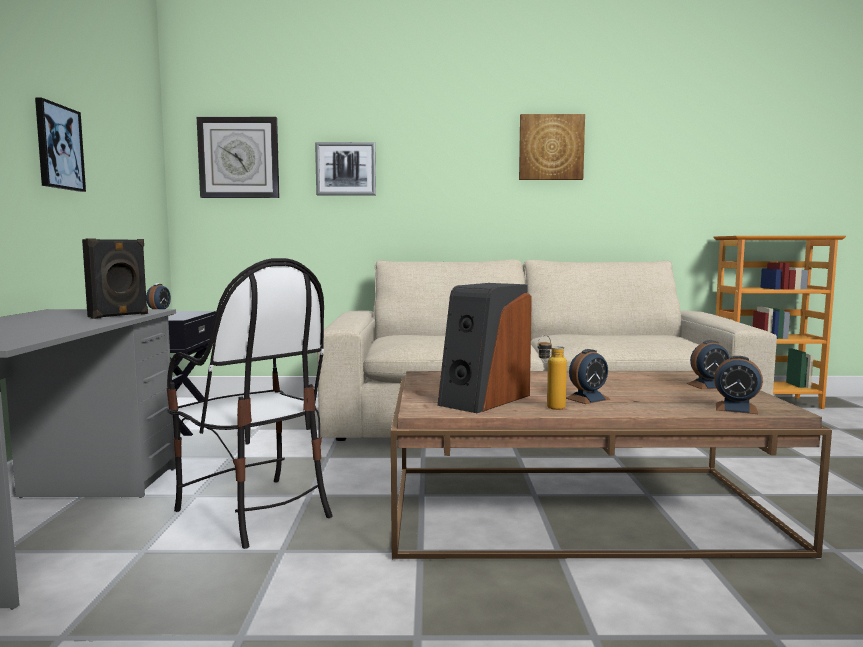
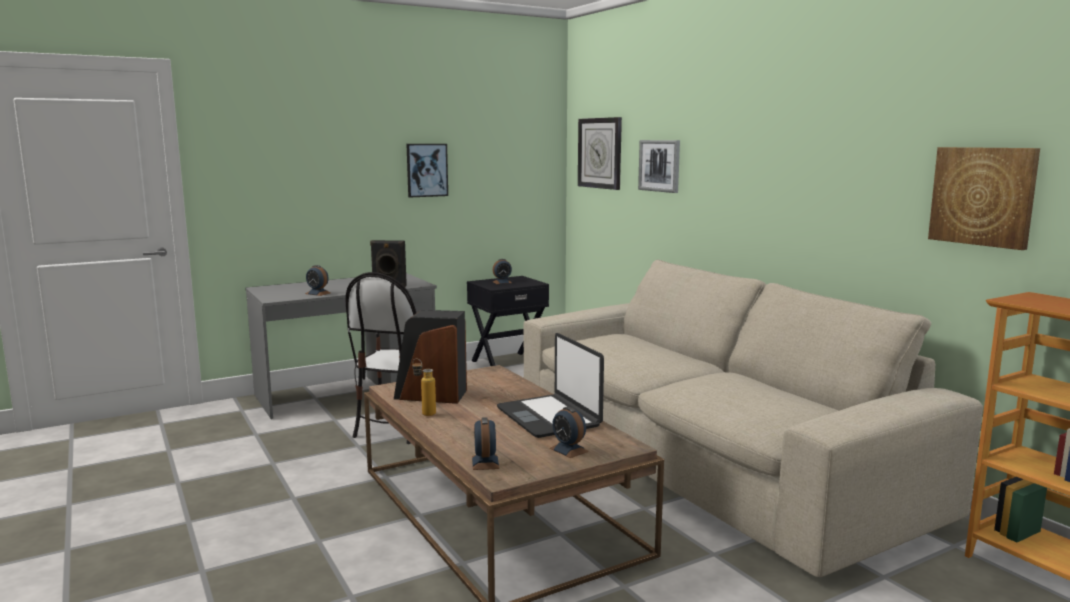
camera: 60 degrees right, 5 degrees up
(551, 147) = (826, 147): picture -> picture (983, 196)
(587, 398) = (466, 418): alarm clock -> alarm clock (318, 293)
(609, 379) = (549, 417): none -> laptop

